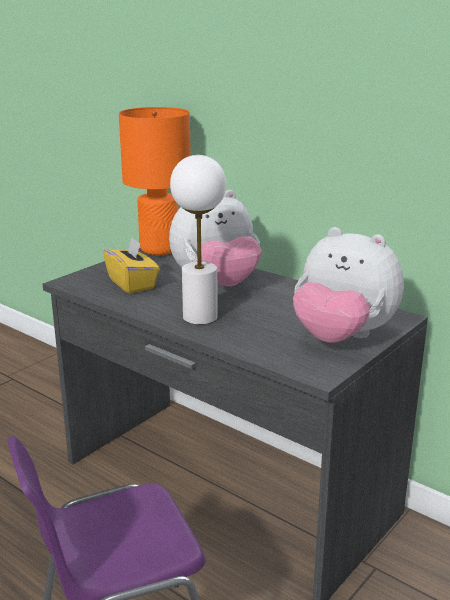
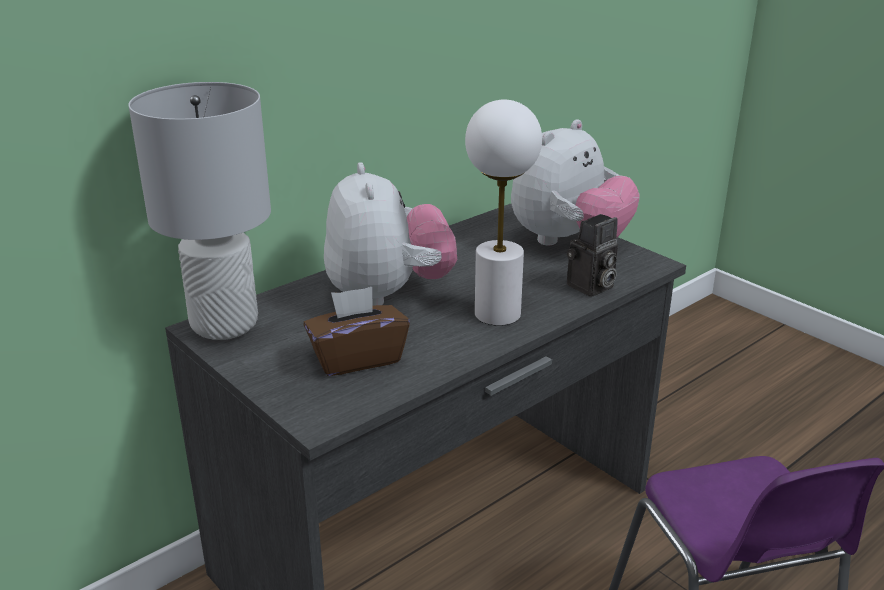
camera: 80 degrees left, 5 degrees up
(132, 284) = (357, 358): yellow tissue box -> brown tissue box
(159, 251) = (224, 329): orange table lamp -> grey table lamp
(256, 348) = (590, 288): none -> camera

